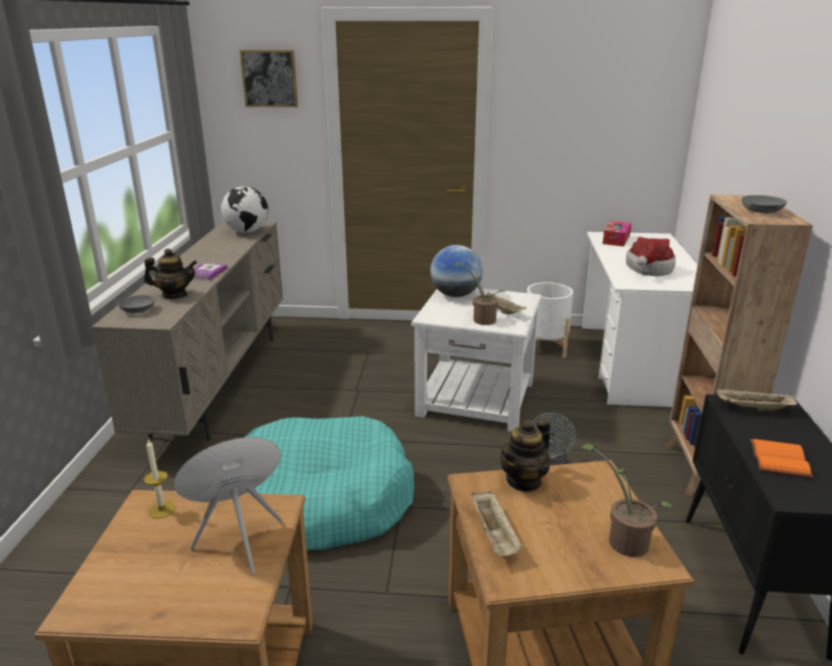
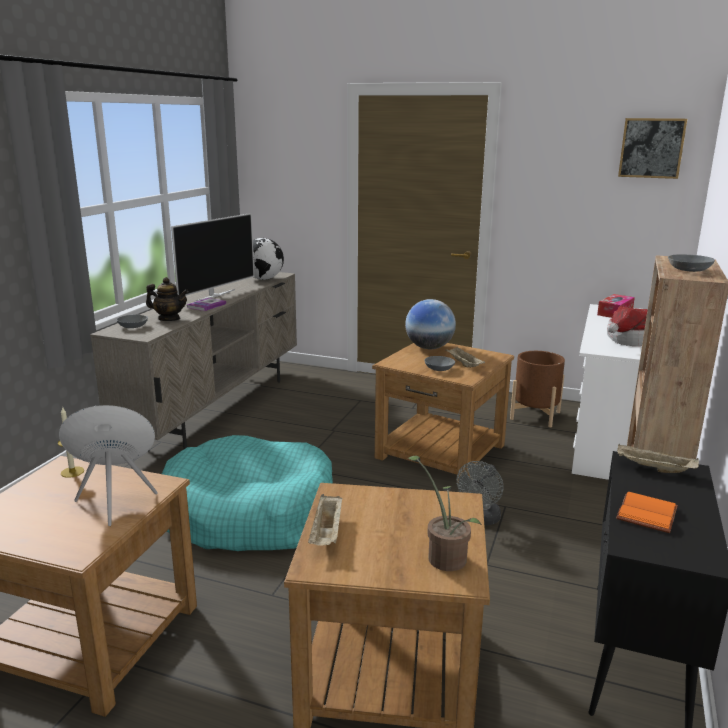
camera: 15 degrees right, 5 degrees down
(206, 258) = (215, 295): none -> television
(269, 78) = (300, 145): picture -> picture (651, 148)
(475, 399) = (440, 451): white side table -> brown side table
(481, 319) = (439, 369): potted plant -> grey bowl
(524, 481) = (384, 497): teapot -> none
(545, 346) = (535, 415): white planter -> brown planter

